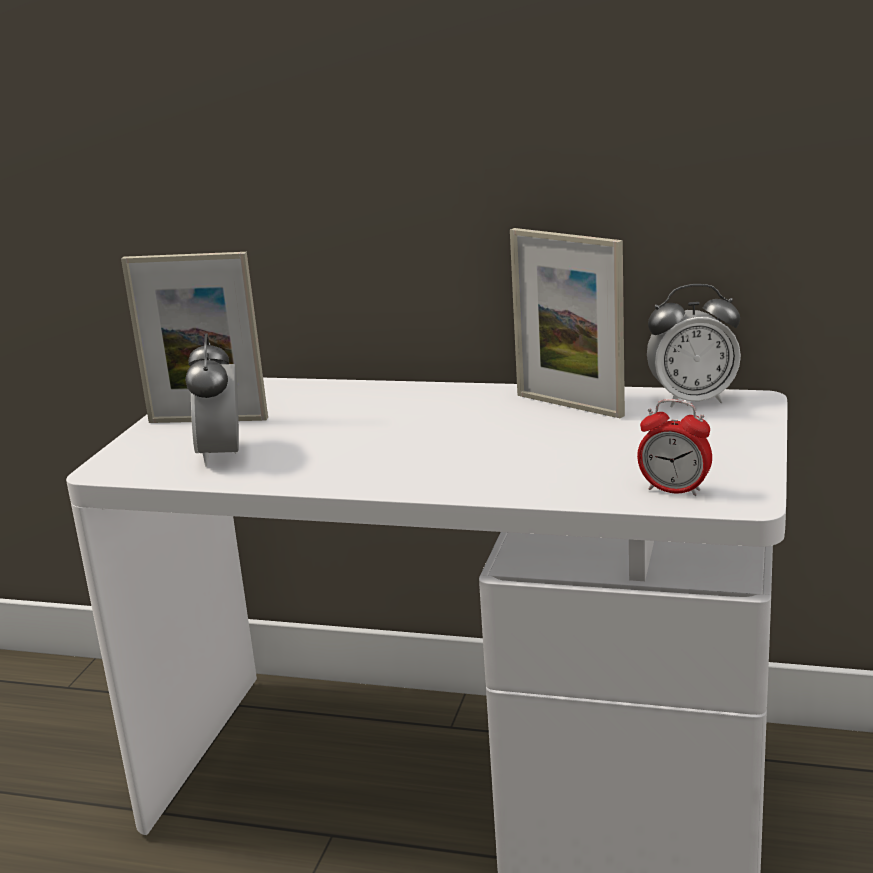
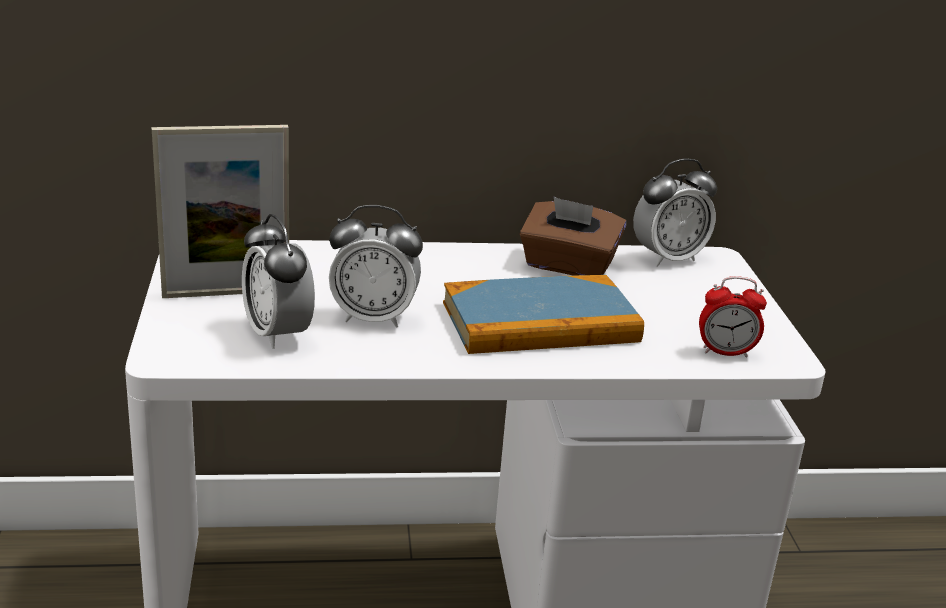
camera: 25 degrees left, 5 degrees up
(324, 444) = (374, 318): none -> alarm clock
(489, 455) = (540, 323): none -> book
(569, 405) = (568, 266): picture frame -> brown tissue box

